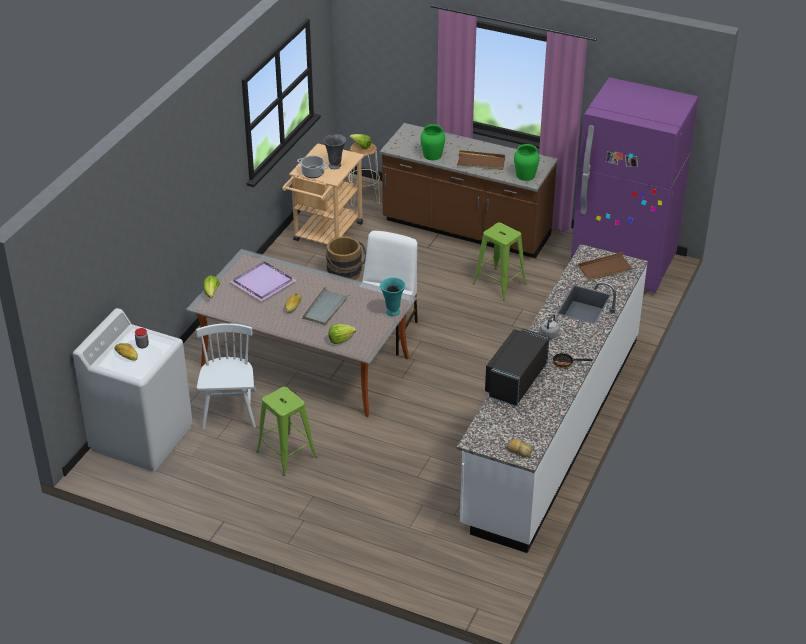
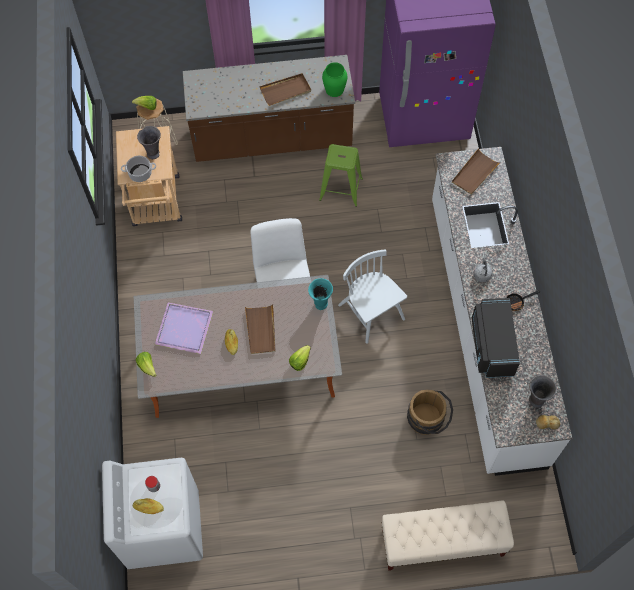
camera: 30 degrees left, 25 degrees up
(230, 409) = (216, 453): white chair -> white chair (371, 312)
(287, 454) = (298, 475): green stool -> none
(325, 308) = (261, 330): grey tray -> brown tray
(346, 275) = (207, 244): brown bucket -> brown bucket (428, 420)
(376, 557) = (442, 542): none -> beige bench
(432, 155) = (237, 102): green vase -> none
(523, 432) = (535, 400): none -> grey vase

